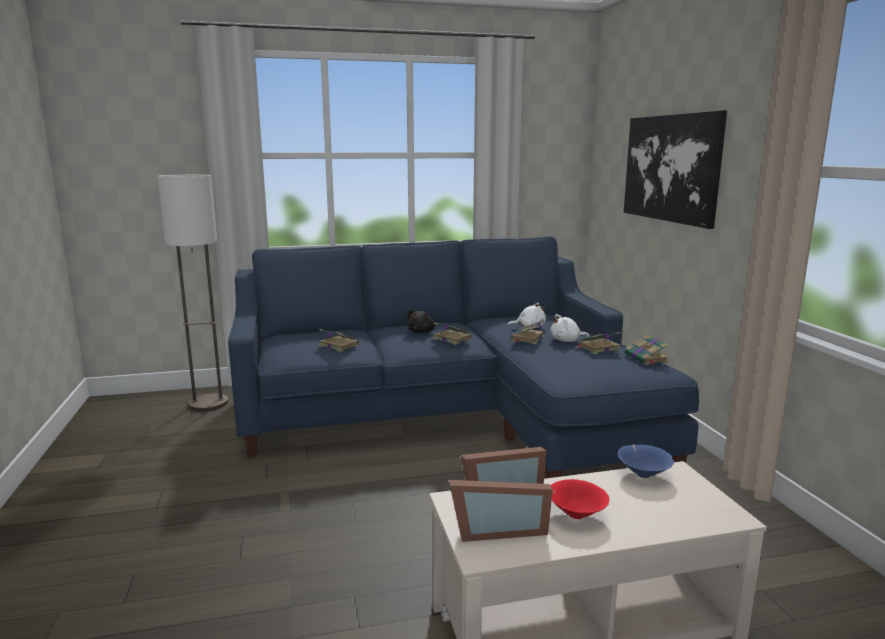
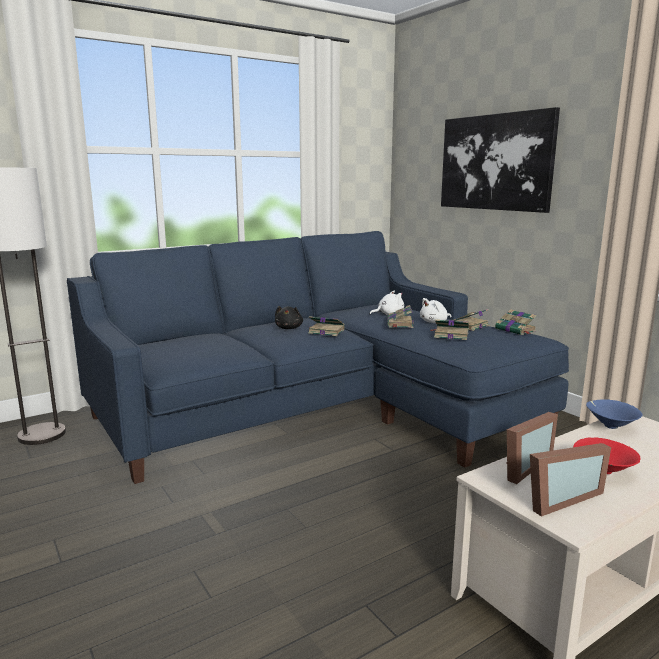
camera: 20 degrees left, 0 degrees up
(338, 345) = (218, 348): book -> book (450, 335)

